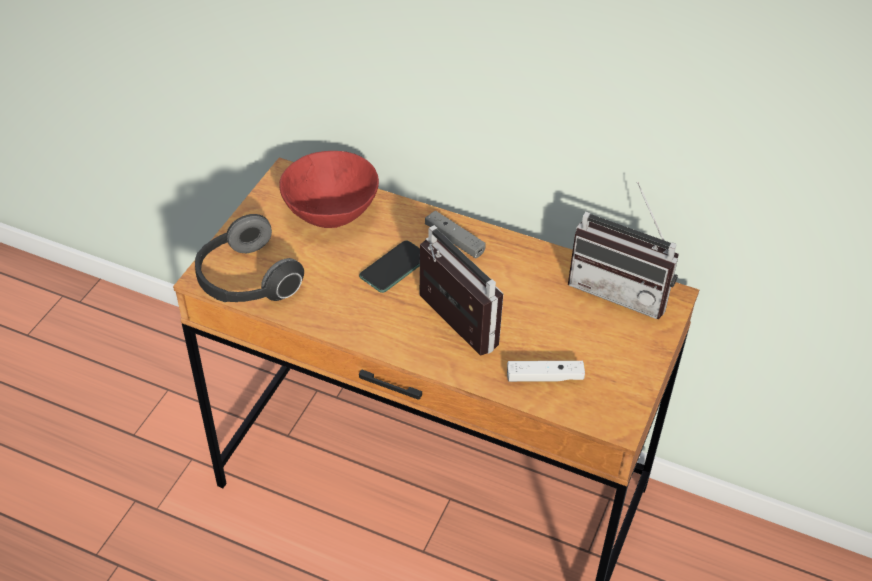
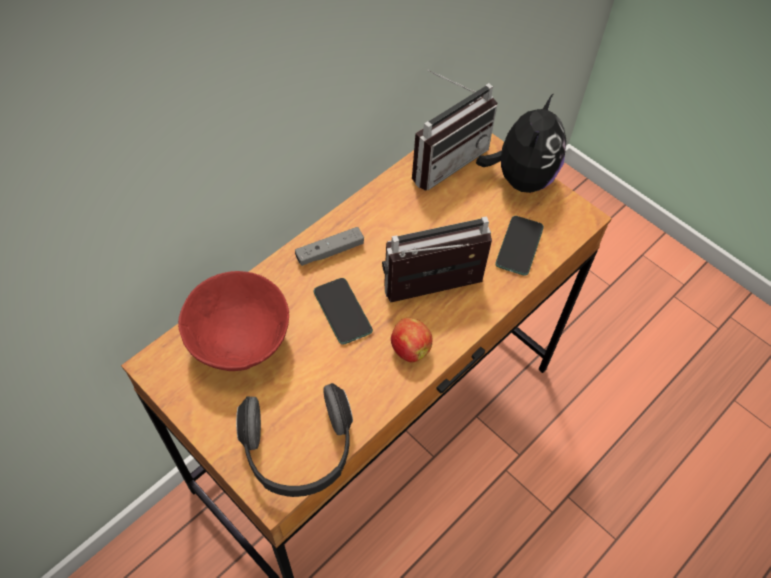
camera: 70 degrees left, 10 degrees up
(378, 324) = (409, 348): none -> apple
(544, 377) = (519, 246): white game controller -> phone
(639, 358) = (521, 178): none -> plush toy

